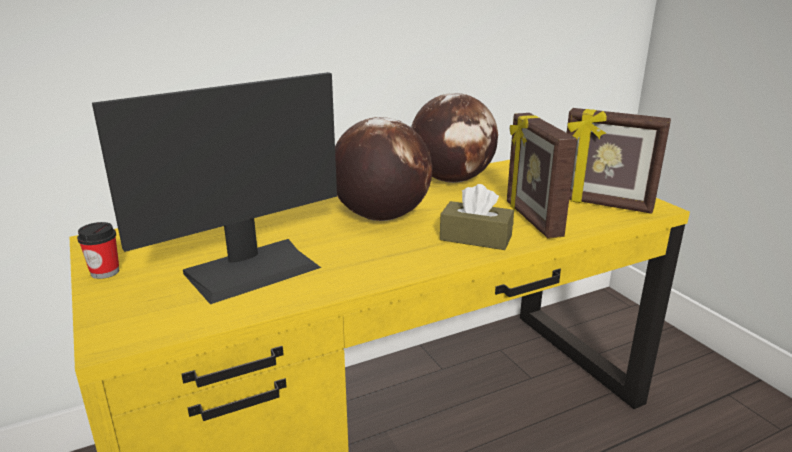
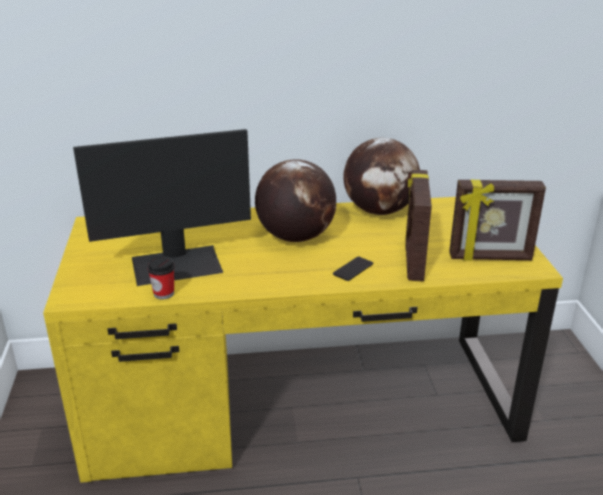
camera: 20 degrees right, 5 degrees up
(105, 272) = (86, 249): cup -> cup (164, 293)
(475, 238) = (353, 269): brown tissue box -> phone
(604, 205) = (490, 258): picture frame -> picture frame turned 45 degrees counterclockwise

